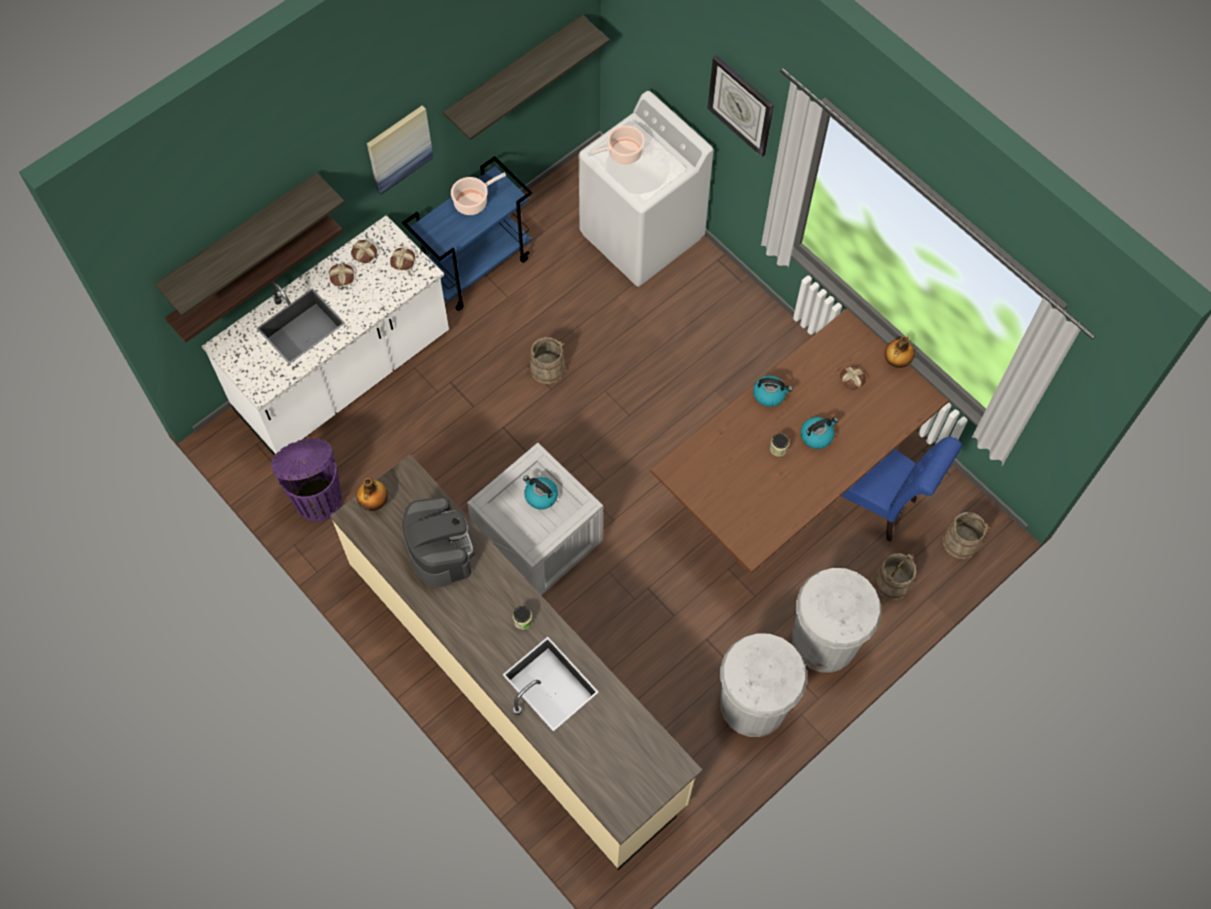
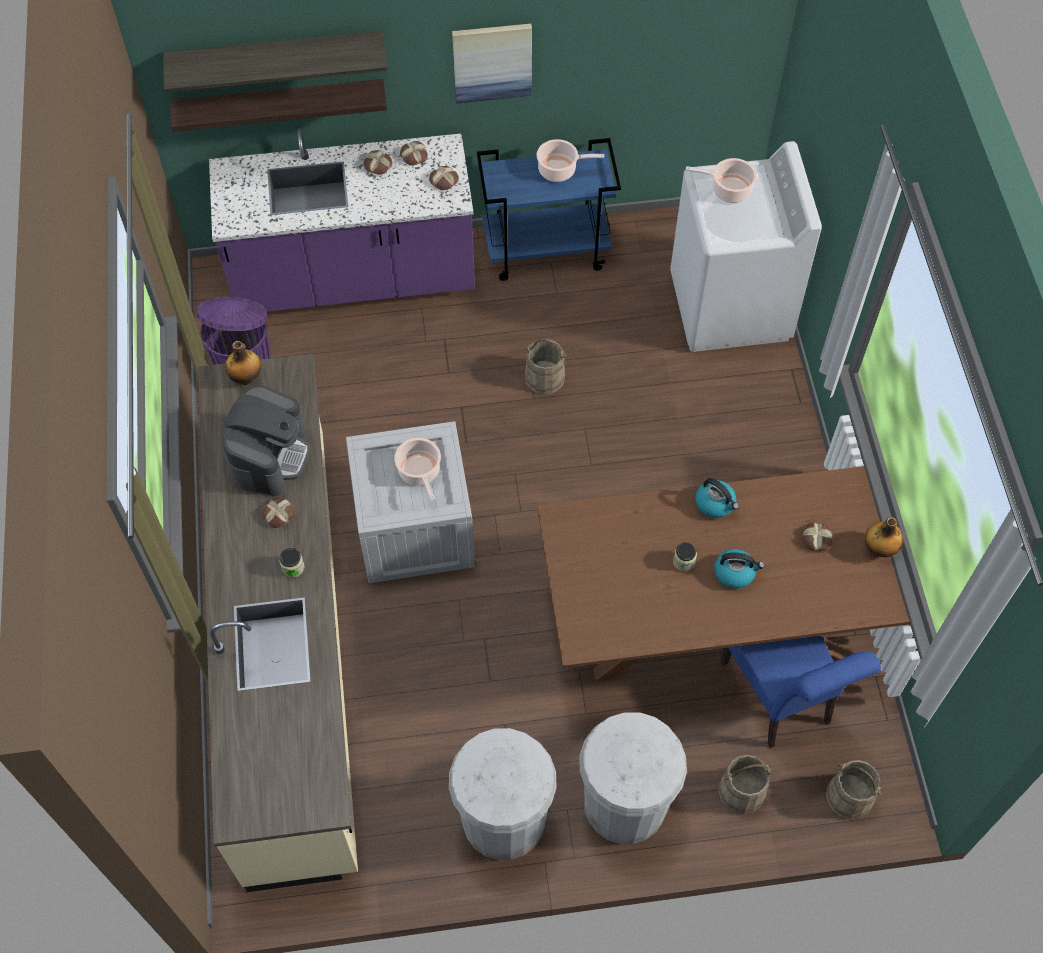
camera: 35 degrees right, 5 degrees down
(344, 374) = (354, 279): white counter -> purple counter
(481, 588) = (279, 514): none -> bread
(514, 74) = (658, 52): shelf -> none
(540, 496) = (420, 473): kettle -> cooking pot
(741, 105) = (854, 177): wall clock -> none

